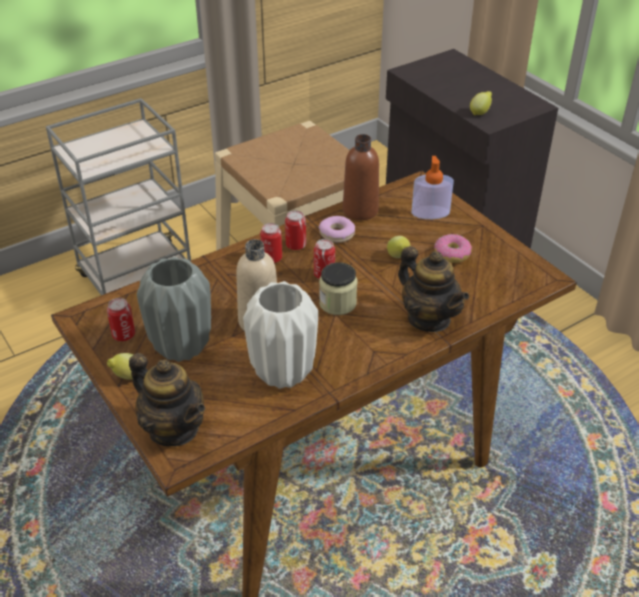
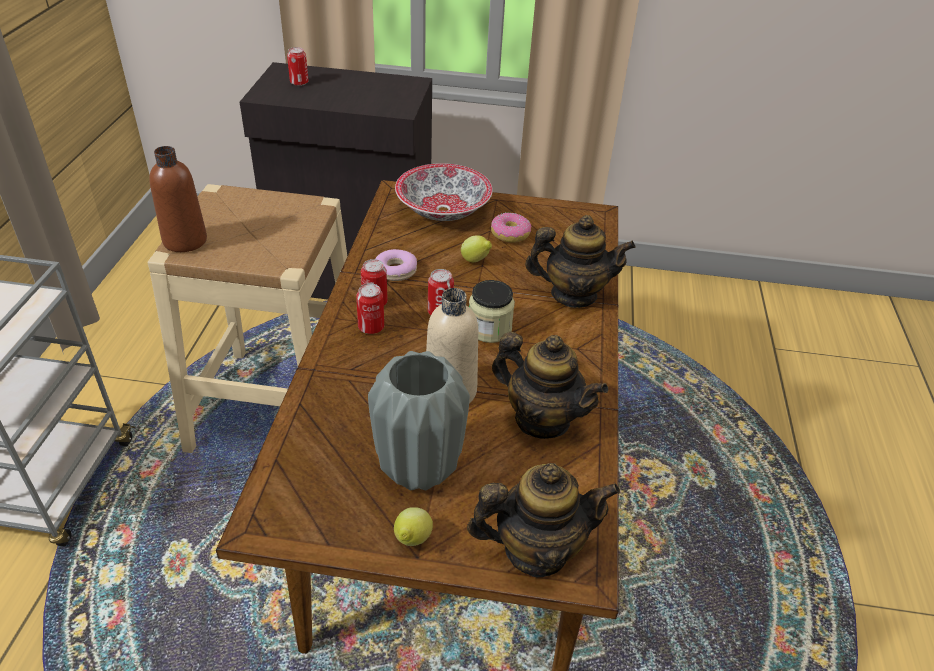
camera: 50 degrees left, 0 degrees up
(123, 335) = (340, 503): can -> can (299, 83)
(283, 372) = (542, 419): white vase -> teapot
(360, 210) = (383, 239): brown bottle -> brown bottle (185, 241)
(430, 212) = (443, 210): soap dispenser -> bowl
(480, 112) = (380, 105): lemon -> none

